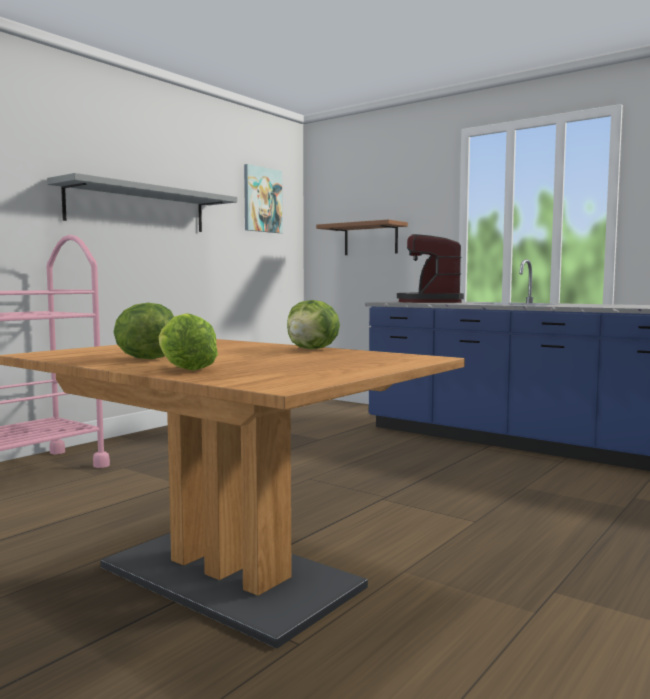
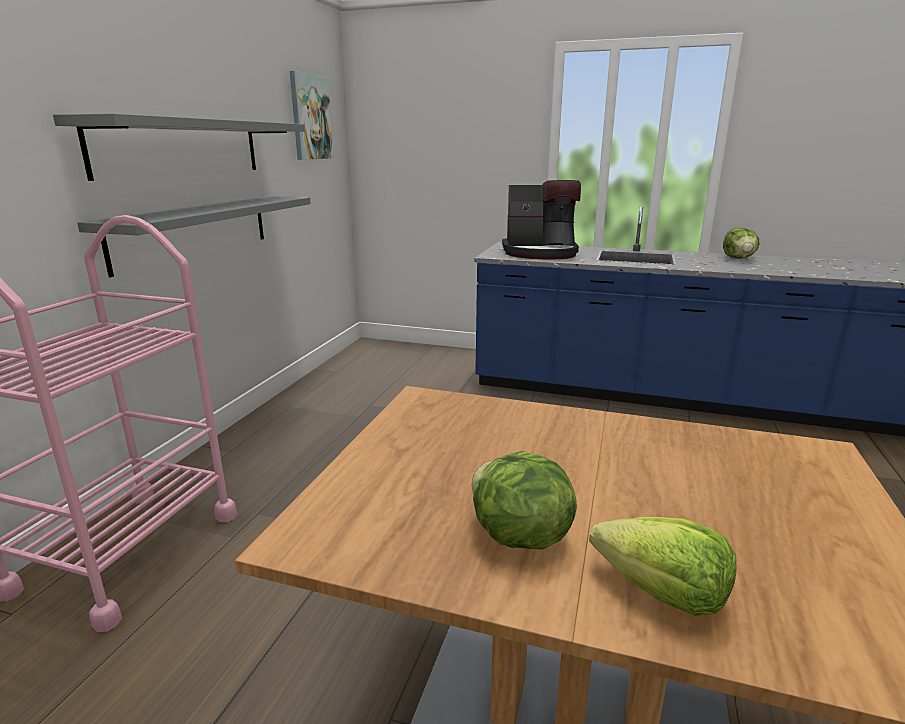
camera: 20 degrees left, 15 degrees up
(139, 267) = (194, 231): none -> grey shelf
(313, 349) = (640, 431): lettuce -> lettuce (739, 258)
(370, 239) = (439, 167): brown shelf -> none
(431, 302) = (540, 253): coffee machine -> coffee machine turned 75 degrees counterclockwise

